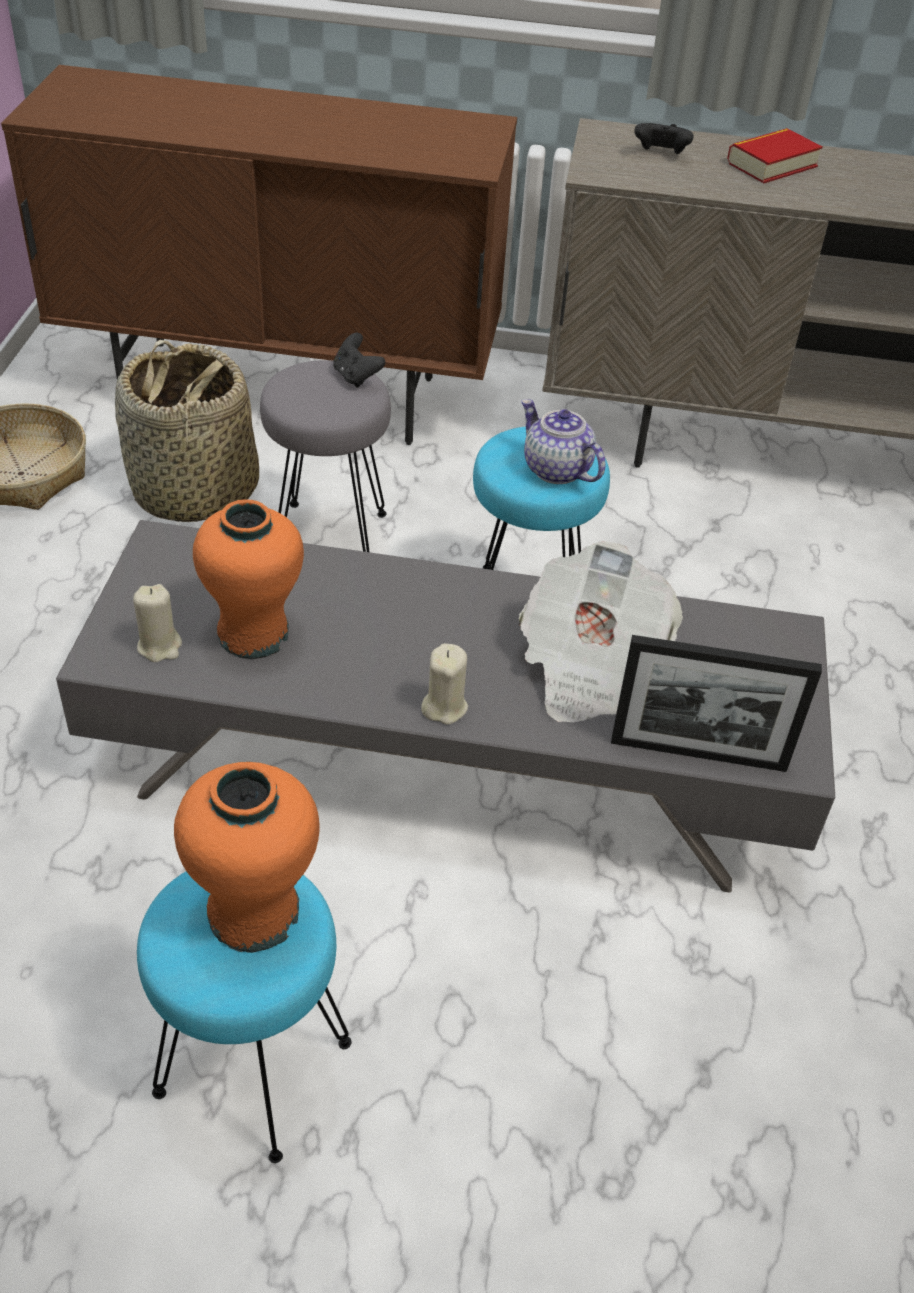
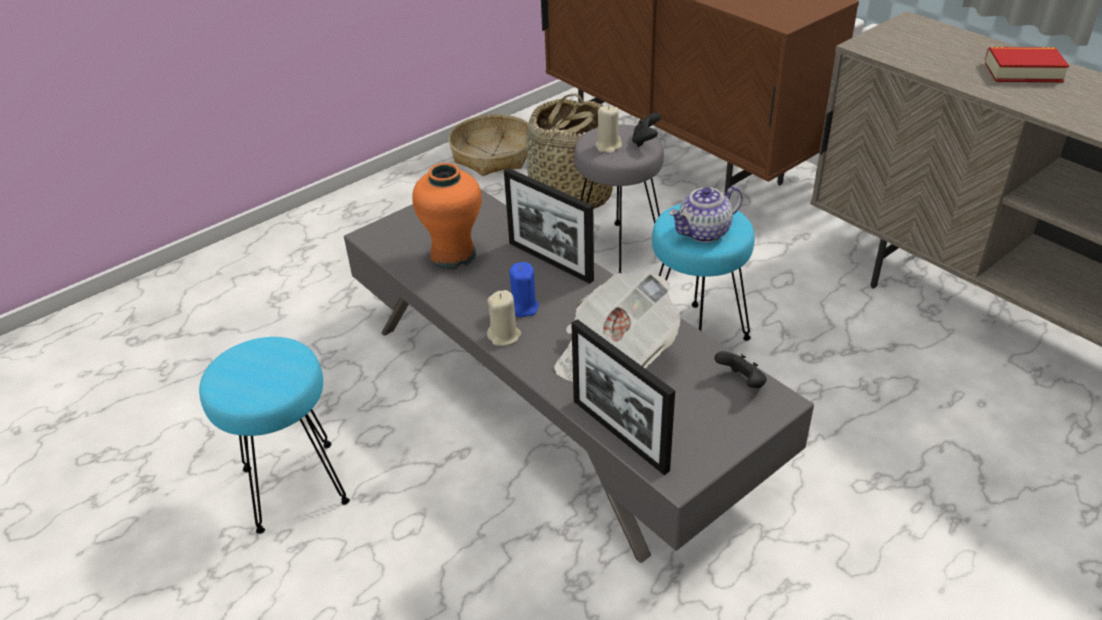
camera: 45 degrees right, 5 degrees down
(160, 646) = (403, 241): beige candle -> beige candle (608, 146)
(254, 911) = (273, 368): orange vase -> none
(386, 585) = (550, 261): none -> picture frame
(424, 660) = (523, 307): none -> blue candle
(556, 470) = (704, 233): teapot -> teapot turned 120 degrees counterclockwise
(660, 155) = (935, 45): black game controller -> black game controller (741, 382)

